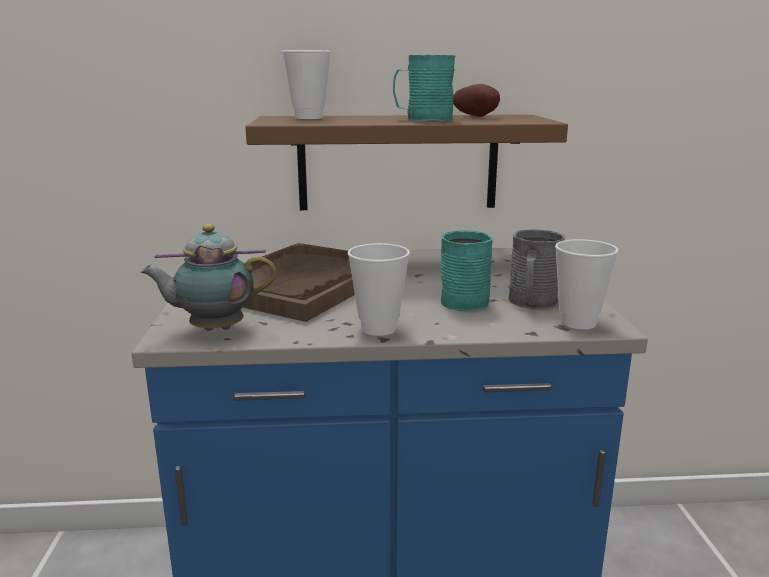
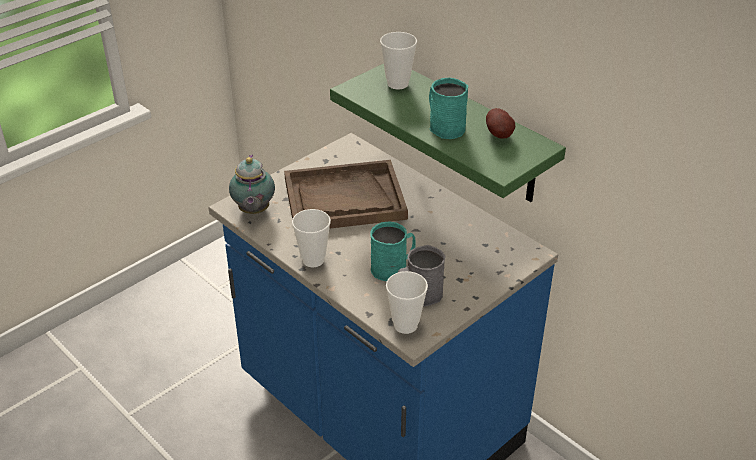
camera: 50 degrees right, 20 degrees up
(213, 329) = (253, 211): teapot -> teapot turned 135 degrees counterclockwise
(398, 162) = (470, 133): brown shelf -> green shelf

